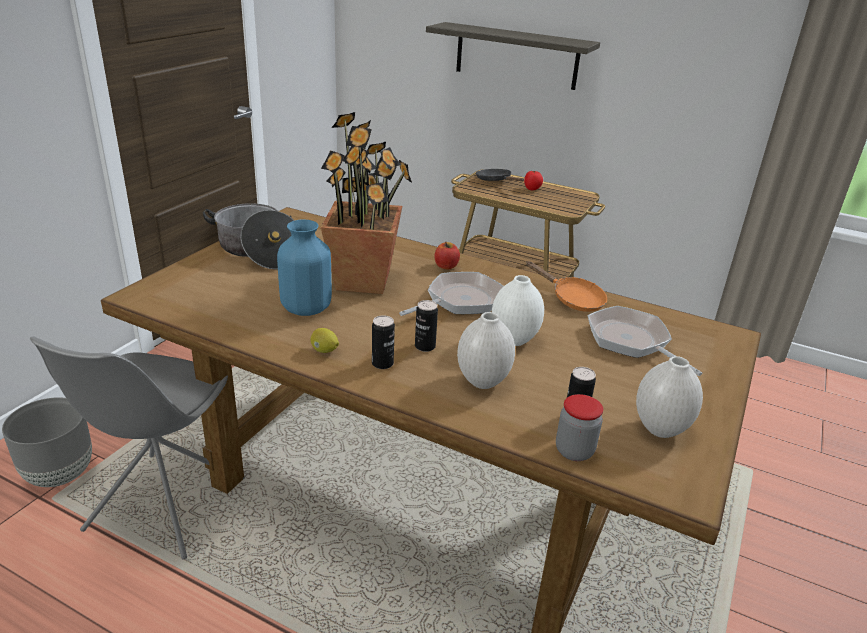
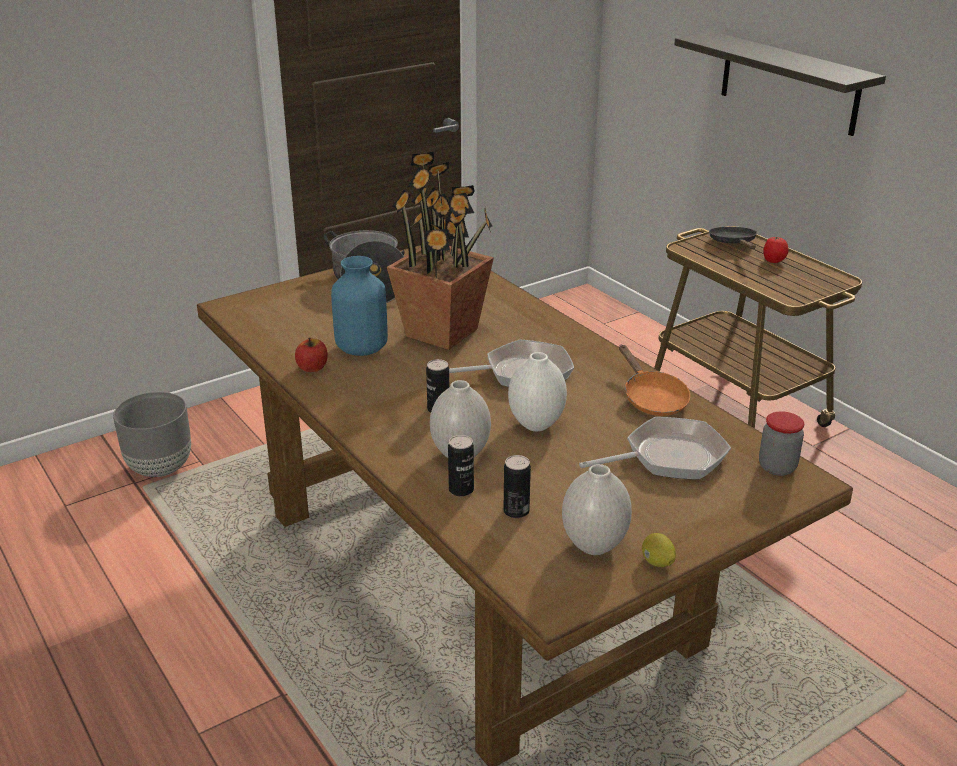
camera: 30 degrees right, 0 degrees up
(164, 506) = (226, 521): grey chair -> none
(324, 351) = (341, 391): lemon -> lemon (657, 563)
(382, 363) = (382, 415): can -> can (461, 490)
(446, 266) = (545, 334): apple -> apple (312, 368)
(574, 451) = (481, 538): jar -> jar (777, 467)
(631, 341) = (668, 457): frying pan -> frying pan turned 75 degrees clockwise

